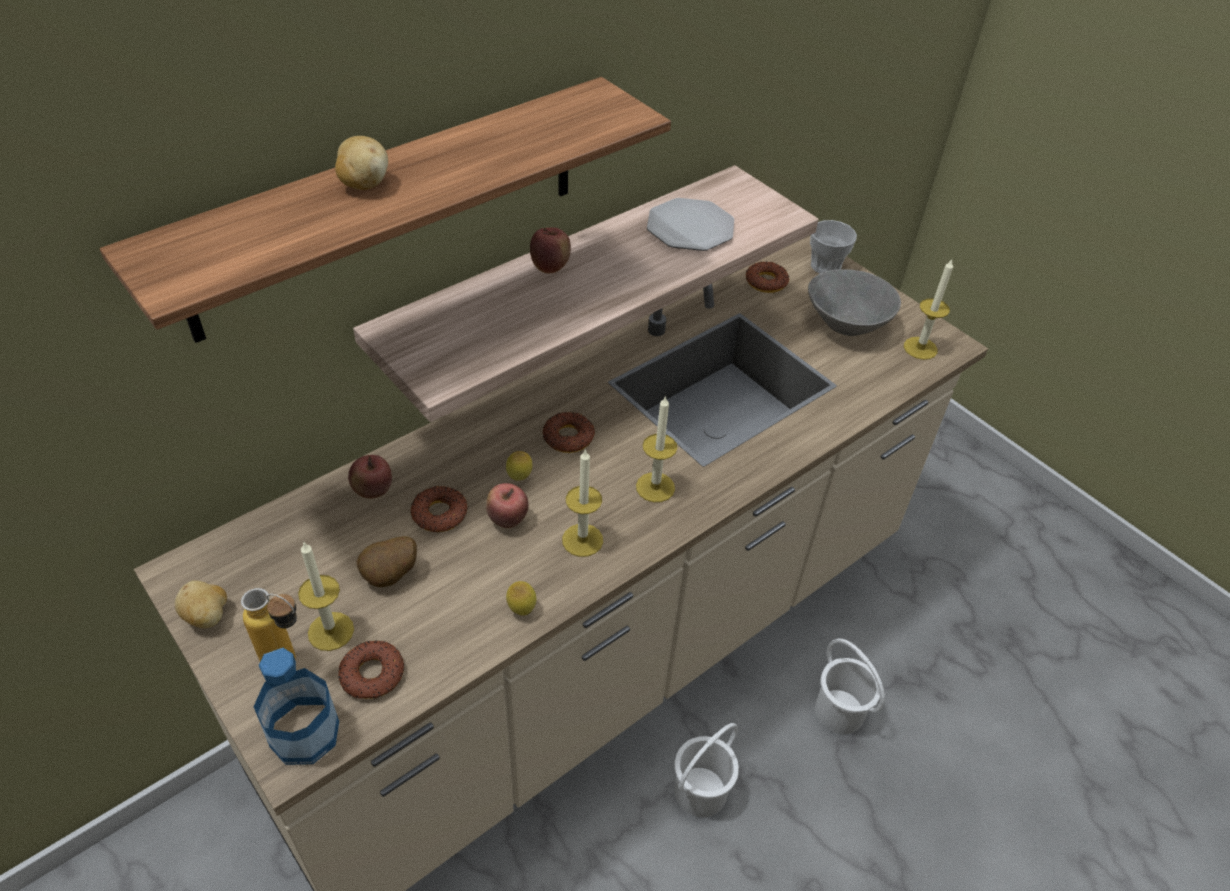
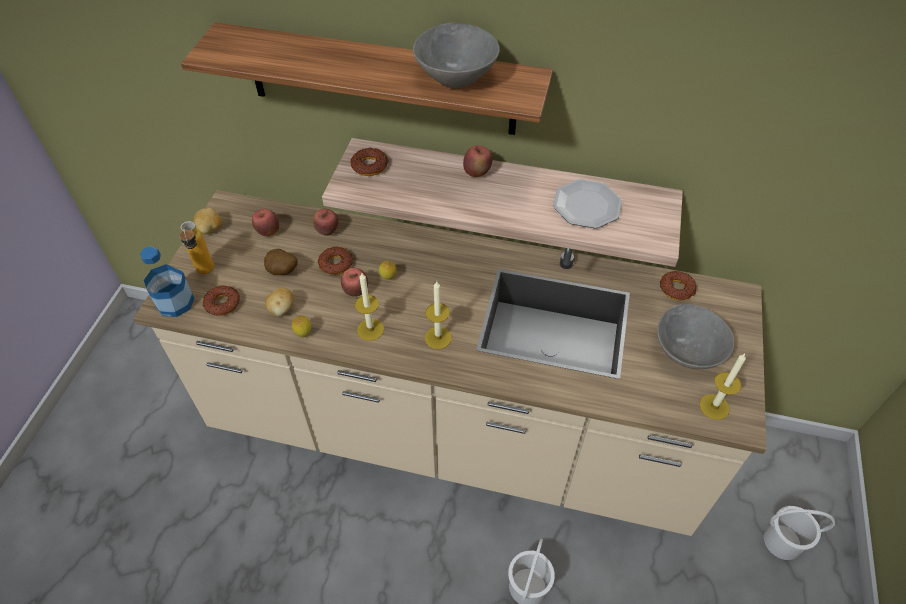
camera: 55 degrees right, 5 degrees up
(297, 553) = (268, 232): none -> apple
(331, 631) = (234, 273): candle -> none
(363, 184) = (341, 55): potato -> potato (282, 309)
(534, 133) = (456, 78): none -> grey bowl
(568, 437) = (437, 279): donut -> donut (369, 166)
(699, 791) = (410, 538): white bucket -> white bucket (782, 541)
(825, 266) = (734, 310): cup -> none

